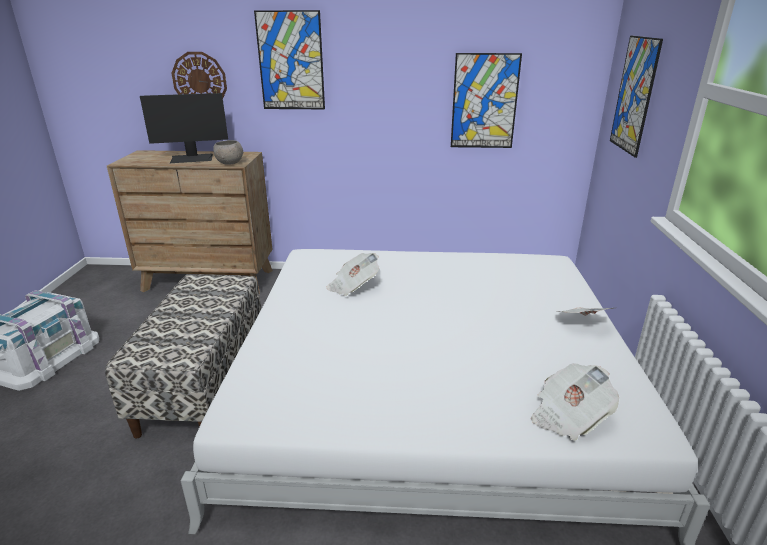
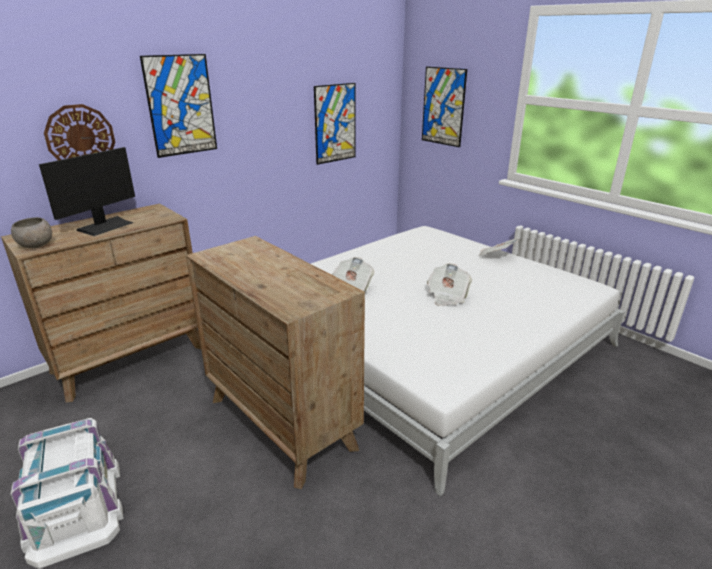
camera: 45 degrees left, 0 degrees up
(204, 382) = (282, 423): bench -> brown dresser
(230, 163) = (160, 219): grey bowl -> grey bowl (36, 245)
(568, 416) = (564, 297): newspaper -> newspaper (447, 296)

